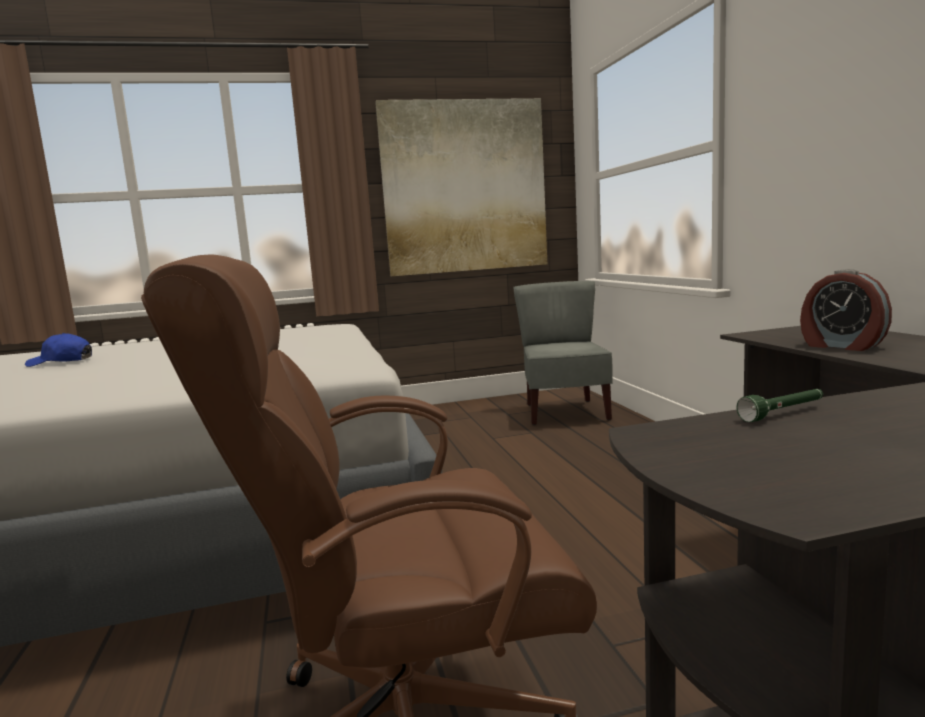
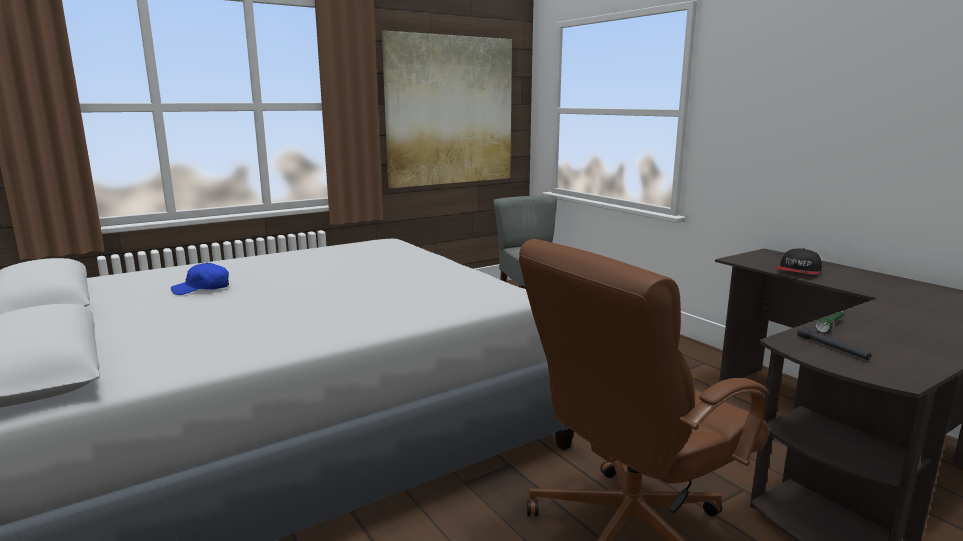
camera: 20 degrees left, 5 degrees up
(726, 446) = (832, 348): none -> black flashlight
(841, 346) = (799, 271): alarm clock -> cap

